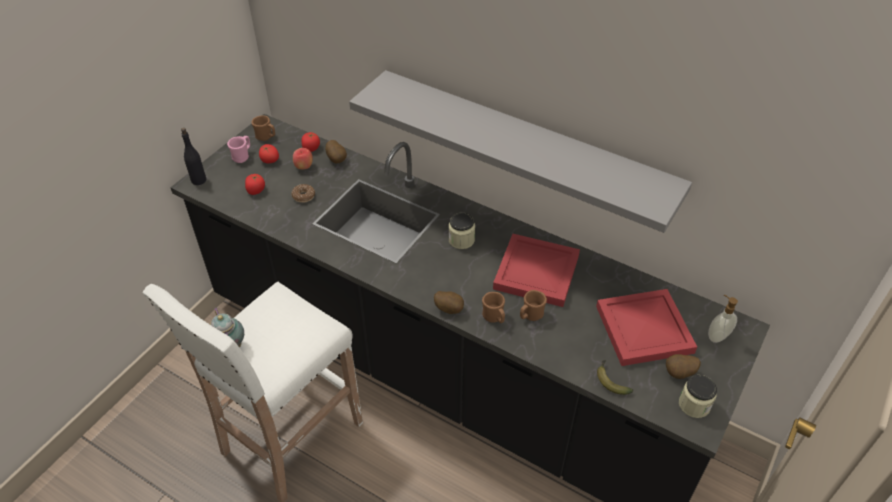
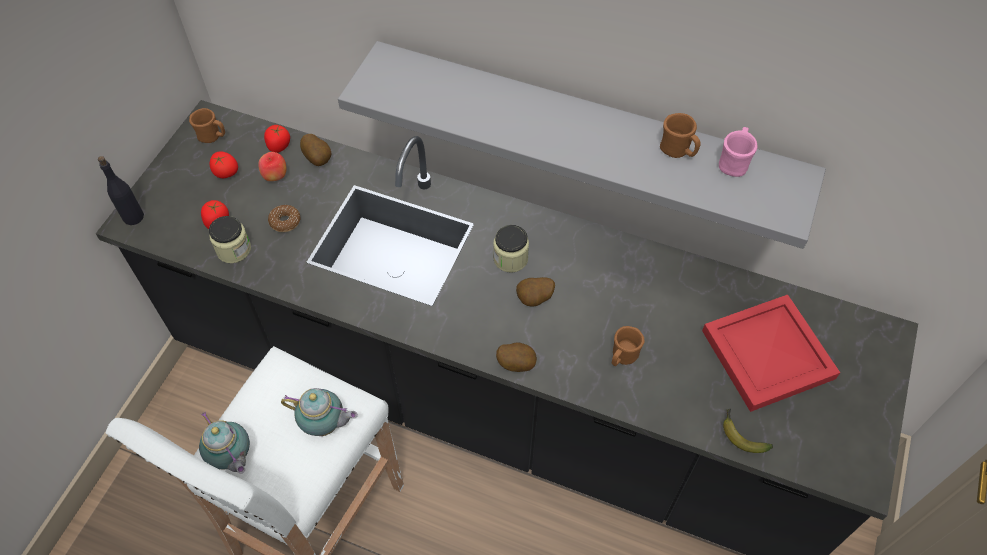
camera: 10 degrees left, 10 degrees up
(242, 156) = (186, 171): pink mug -> pink mug (734, 163)
(302, 336) = (325, 425): none -> teapot
(494, 318) = (577, 367): brown mug -> brown mug (677, 151)
(535, 271) = (615, 290): red tray -> none
(679, 374) = (823, 411): potato -> potato (535, 299)
(694, 405) = (849, 452): jar -> jar (234, 249)
(717, 336) = (858, 349): soap dispenser -> none

